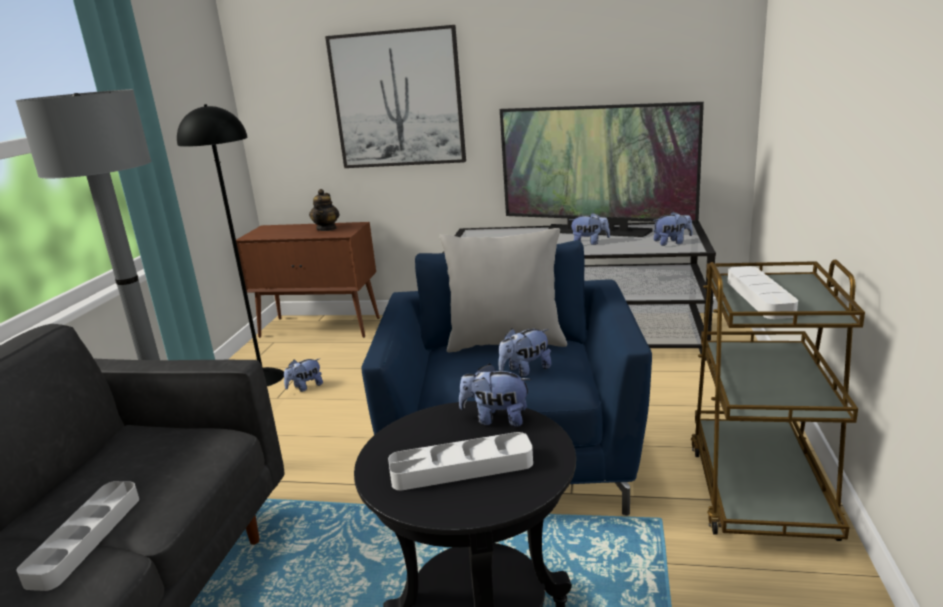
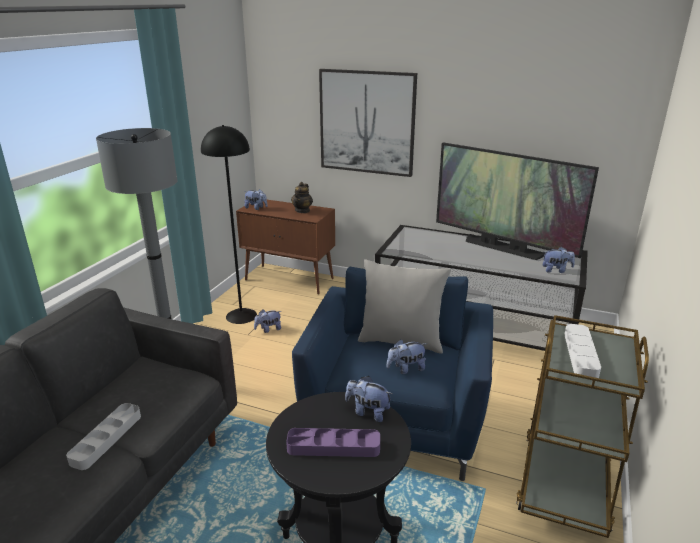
camera: 10 degrees right, 5 degrees up
(461, 468) = (333, 446): white tray -> purple tray
(589, 243) = (492, 258): plush toy -> plush toy (256, 208)

